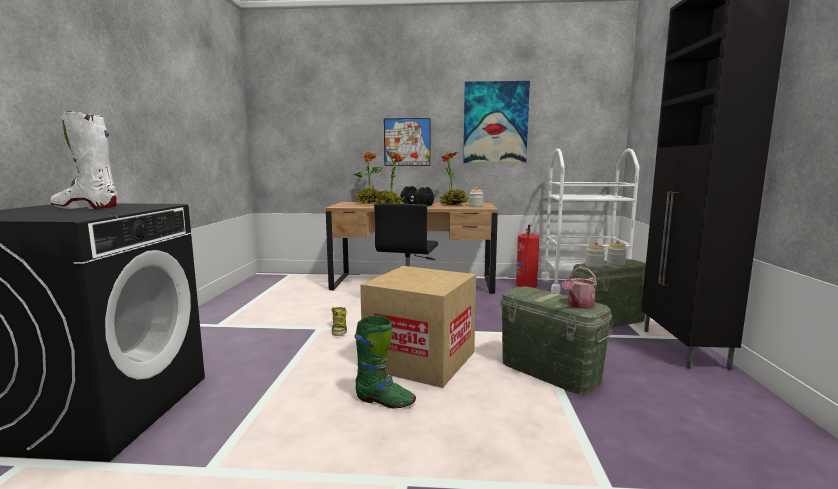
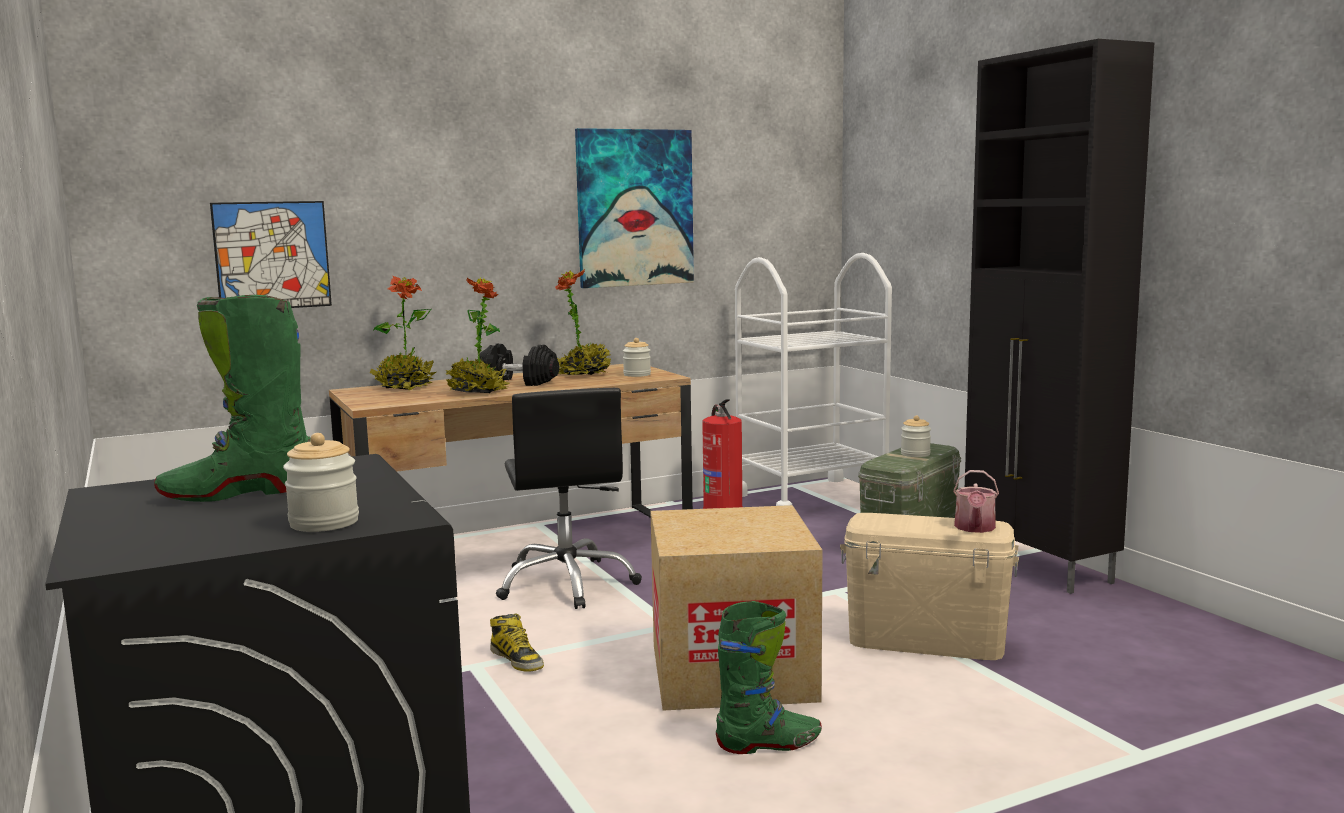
camera: 30 degrees left, 0 degrees up
(85, 207) = (238, 493): white boot -> green boot
(407, 142) = (468, 250): picture -> picture (272, 255)
(549, 371) = (925, 640): green storage box -> beige storage box
(594, 266) = (893, 461): jar -> jar (324, 523)

